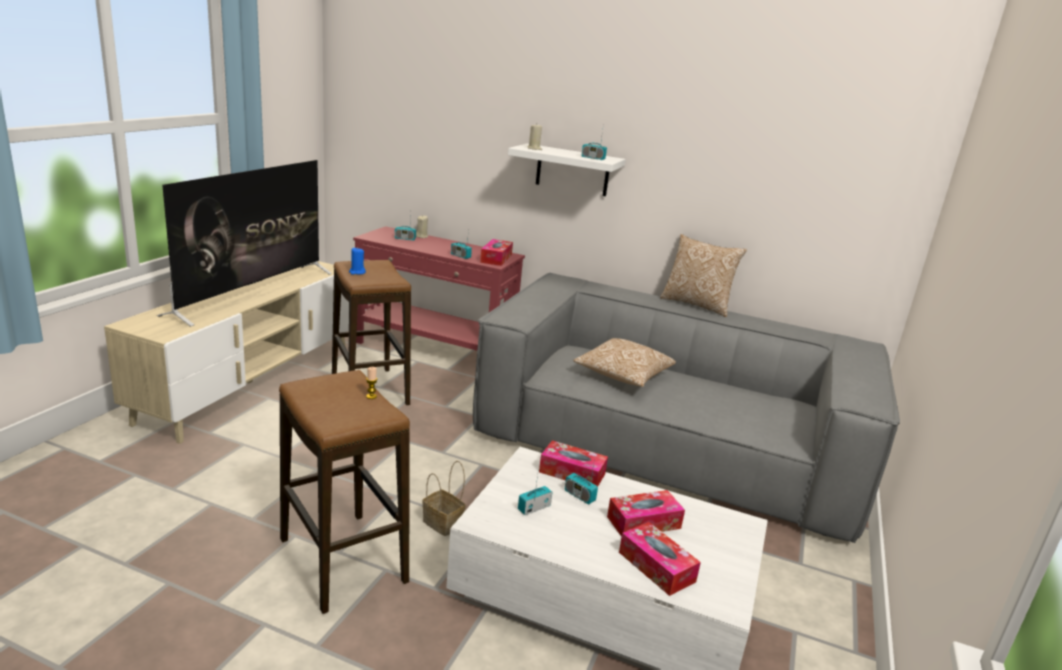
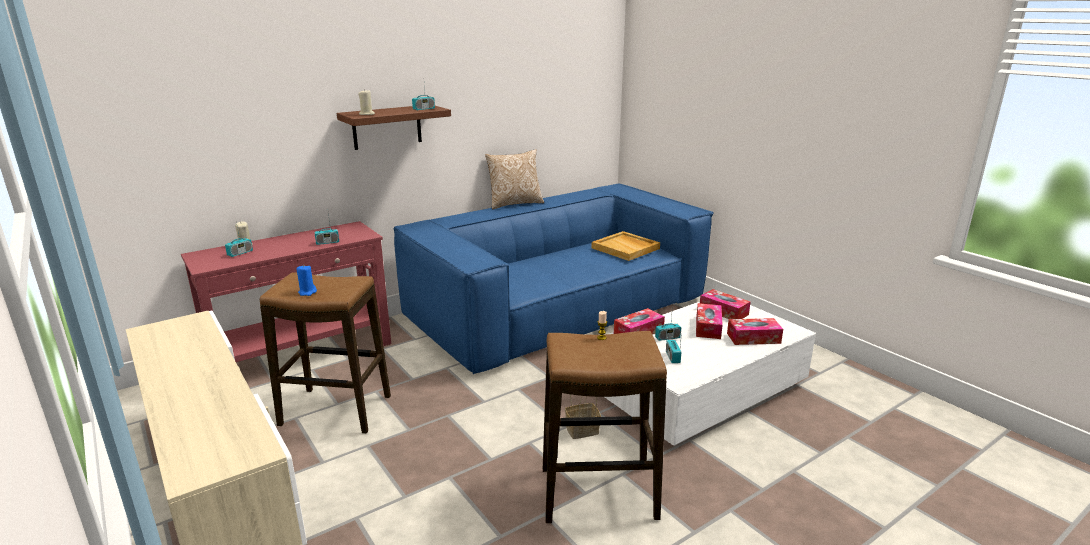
camera: 55 degrees left, 0 degrees up
(253, 292) = (201, 376): television -> none
(496, 258) = (354, 232): tissue box -> tissue box (723, 311)
(572, 170) = (387, 127): white shelf -> brown shelf
(622, 375) = (539, 270): pillow -> none
(668, 444) = (558, 309): grey sofa -> blue sofa
(765, 413) = (626, 248): none -> beige tray

